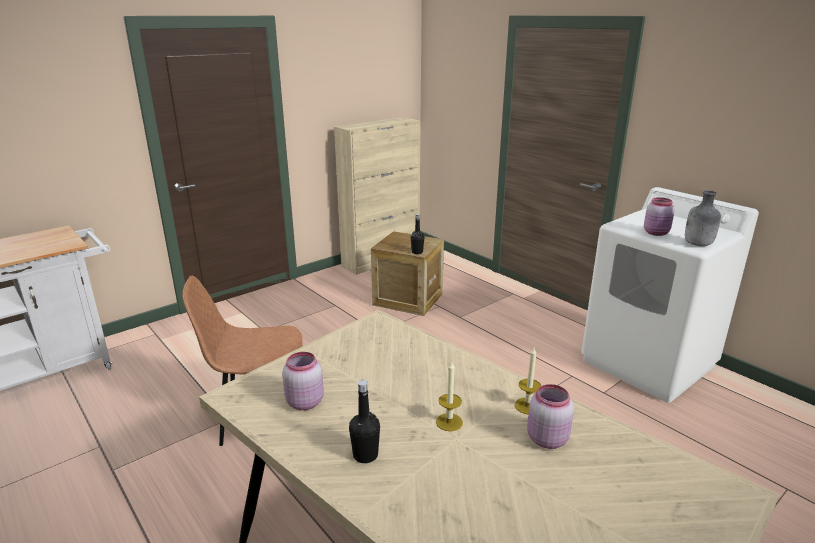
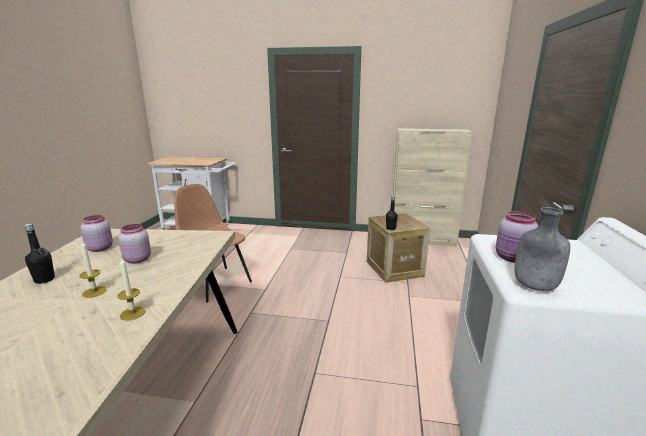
camera: 50 degrees right, 5 degrees down
(545, 439) = (83, 334): pink jar -> pink jar (137, 259)

